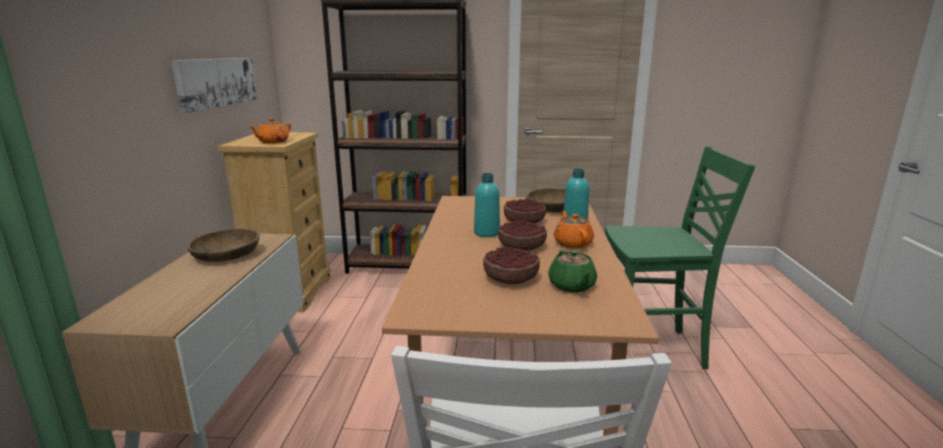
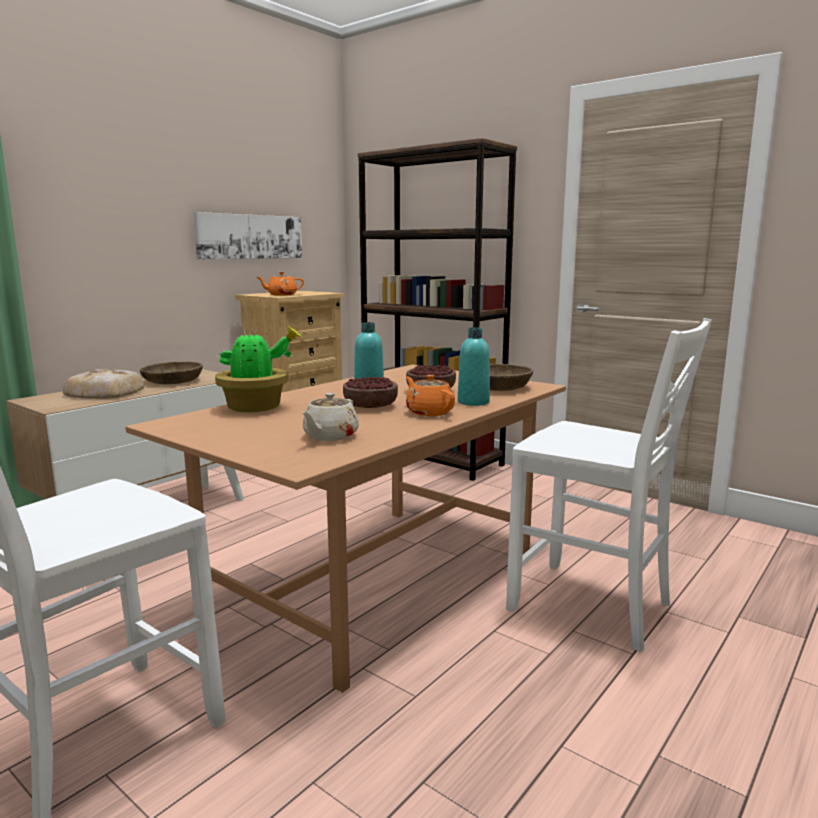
camera: 35 degrees right, 5 degrees down
(181, 287) = (106, 392): none -> bread
(444, 271) = (257, 408): none -> potted plant
(510, 278) = (295, 421): bowl -> none
(572, 243) = (429, 412): orange teapot -> orange teapot turned 60 degrees counterclockwise
(572, 286) = (330, 436): green teapot -> beige teapot
(651, 349) = (593, 607): green chair -> white chair

